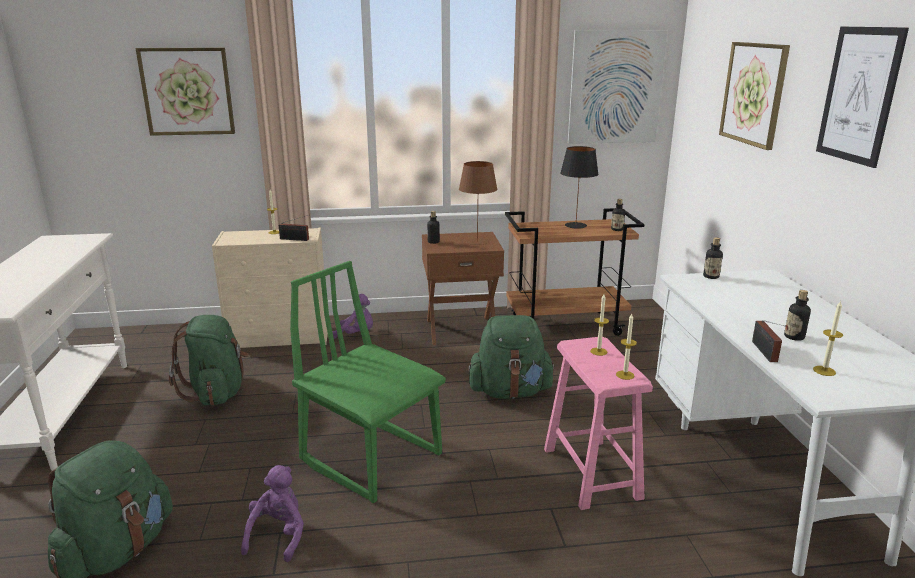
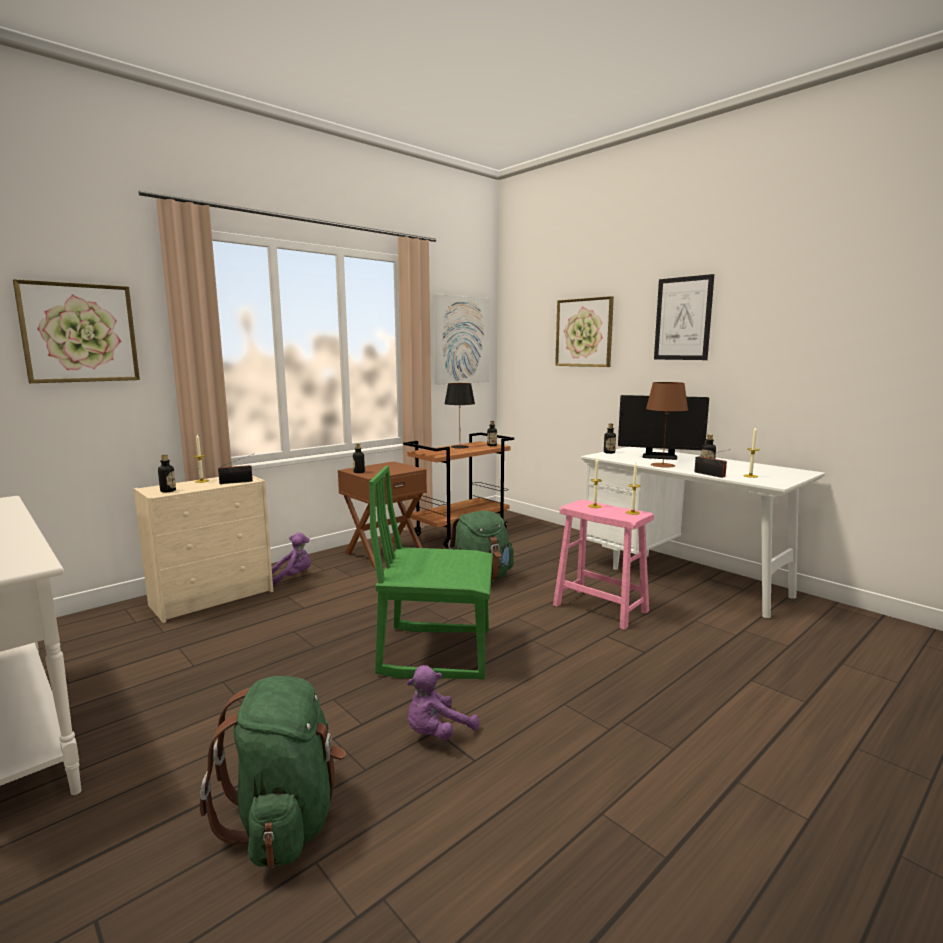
camera: 35 degrees left, 10 degrees down
(217, 392) = (204, 657): green backpack -> none
(235, 240) = (168, 491): none -> bottle
(278, 535) = (437, 733): purple plush toy -> purple plush toy turned 105 degrees counterclockwise
(477, 241) = (394, 467): brown table lamp -> brown table lamp (662, 465)
(767, 300) = (659, 457): none -> monitor

